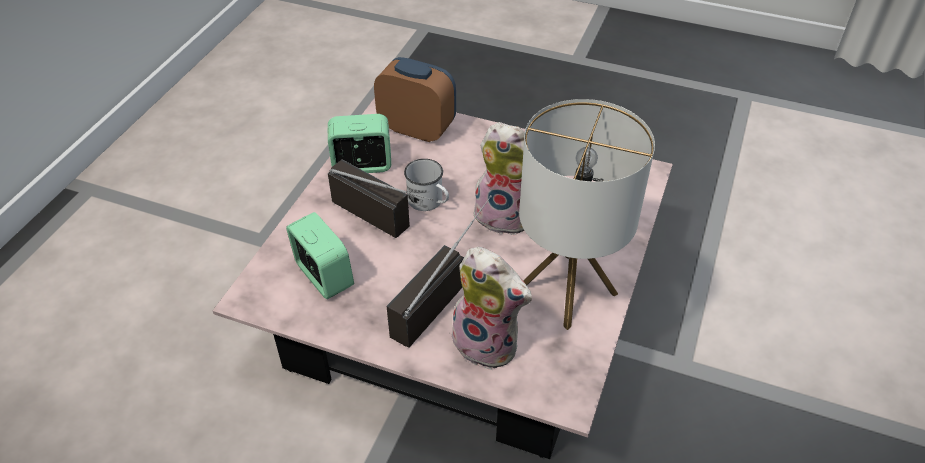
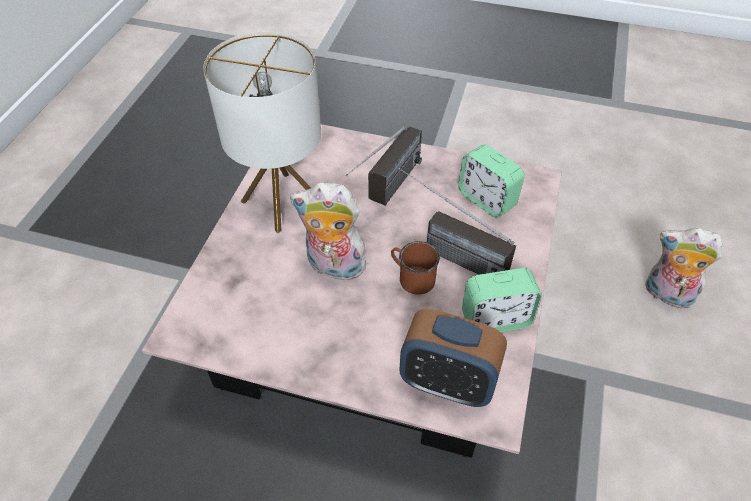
camera: 175 degrees right, 5 degrees up
(429, 202) = (412, 277): white mug -> brown mug
(489, 343) = (345, 160): plush toy -> plush toy (666, 295)

